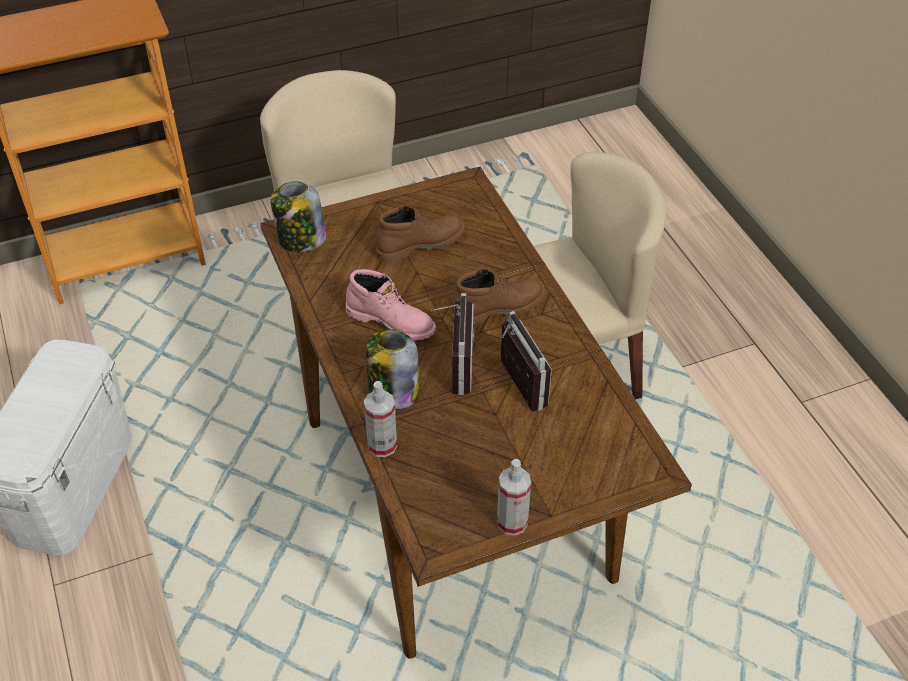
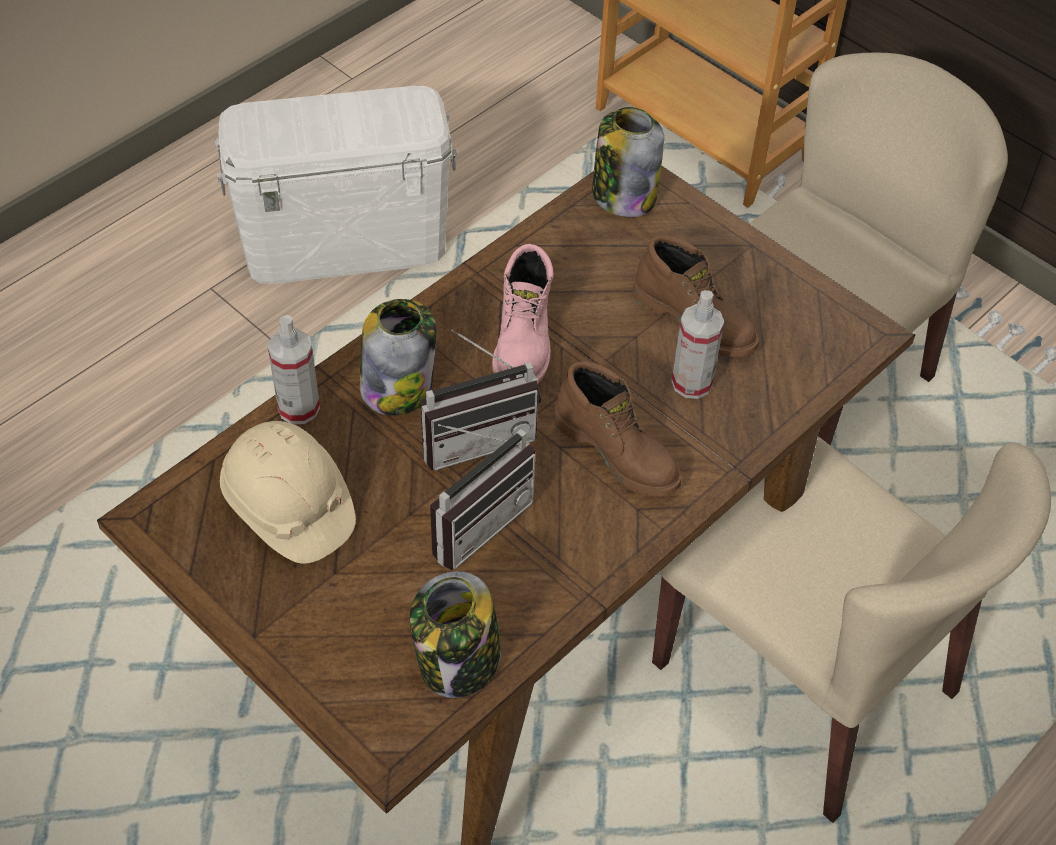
camera: 65 degrees right, 5 degrees up
(460, 472) = (288, 507): none -> beige hard hat
(512, 522) = (225, 593): spray bottle -> spray bottle (692, 383)
(610, 423) = (458, 662): none -> jar

